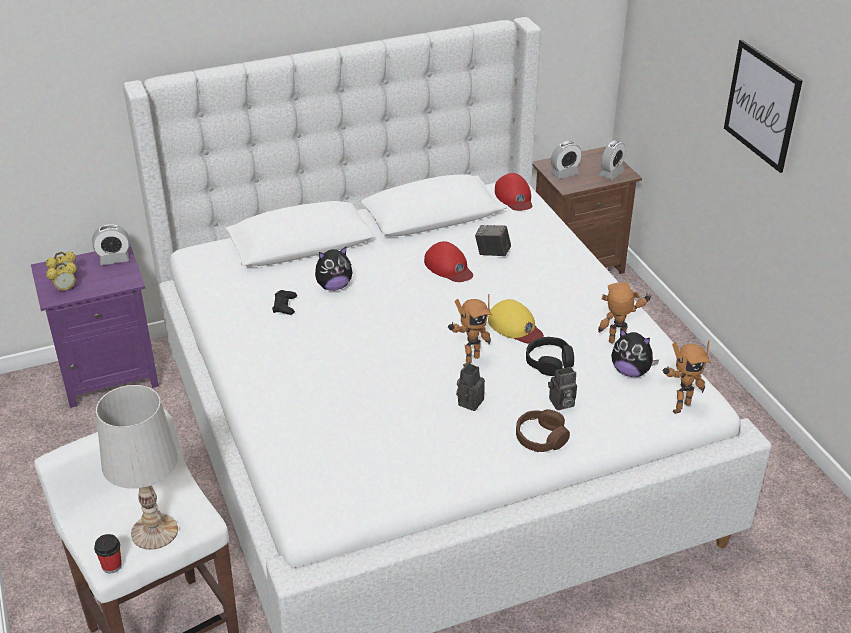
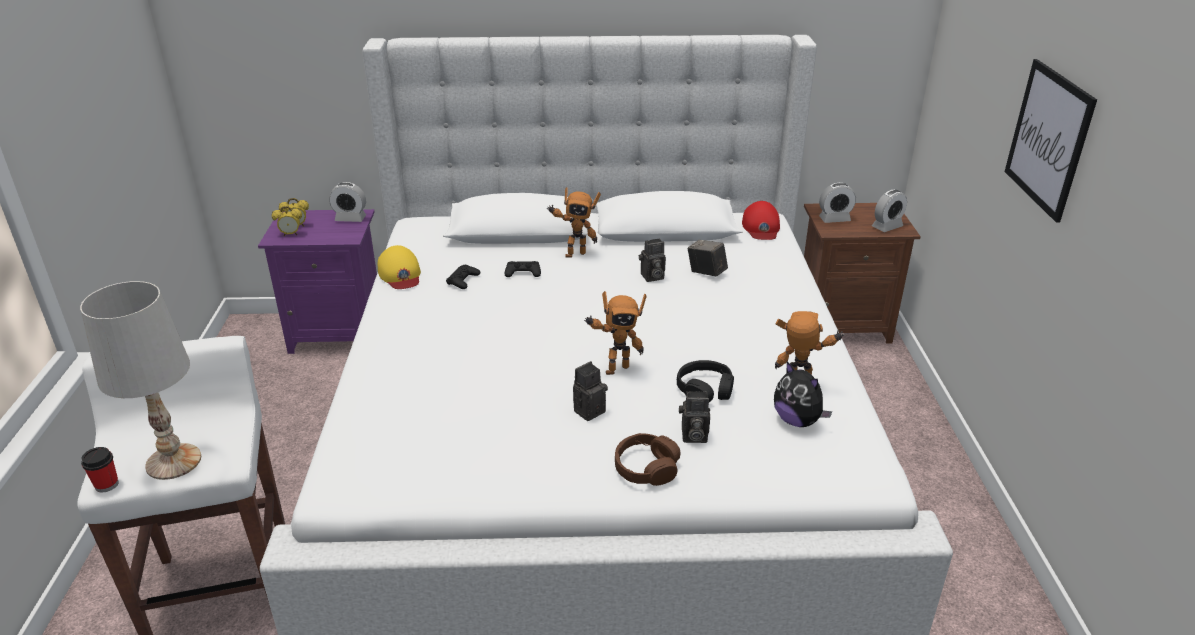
camera: 20 degrees right, 5 degrees down
(334, 286) = (523, 273): plush toy -> black game controller
(449, 267) = (651, 277): red cap -> camera
(515, 327) = (687, 346): yellow cap -> yellow cap (400, 274)
(678, 406) = (838, 473): toy robot -> toy robot (574, 253)

